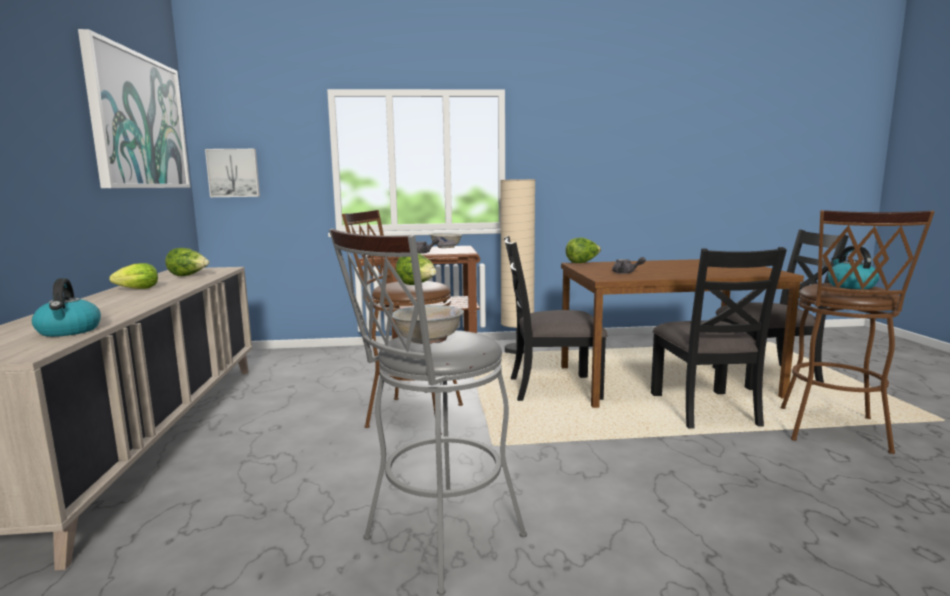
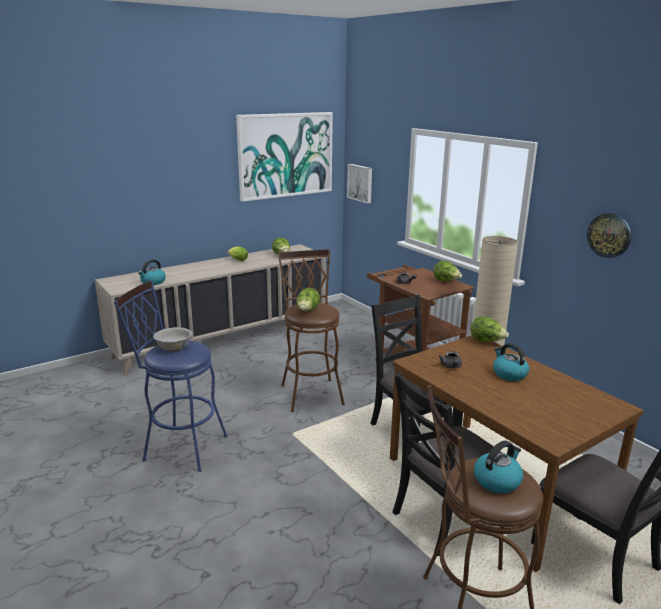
camera: 60 degrees right, 10 degrees up
(434, 542) = (179, 446): grey stool -> blue stool
(445, 247) = (446, 281): white bowl -> lettuce
(589, 162) = (609, 235): none -> wall clock
(654, 266) = (509, 374): none -> kettle

